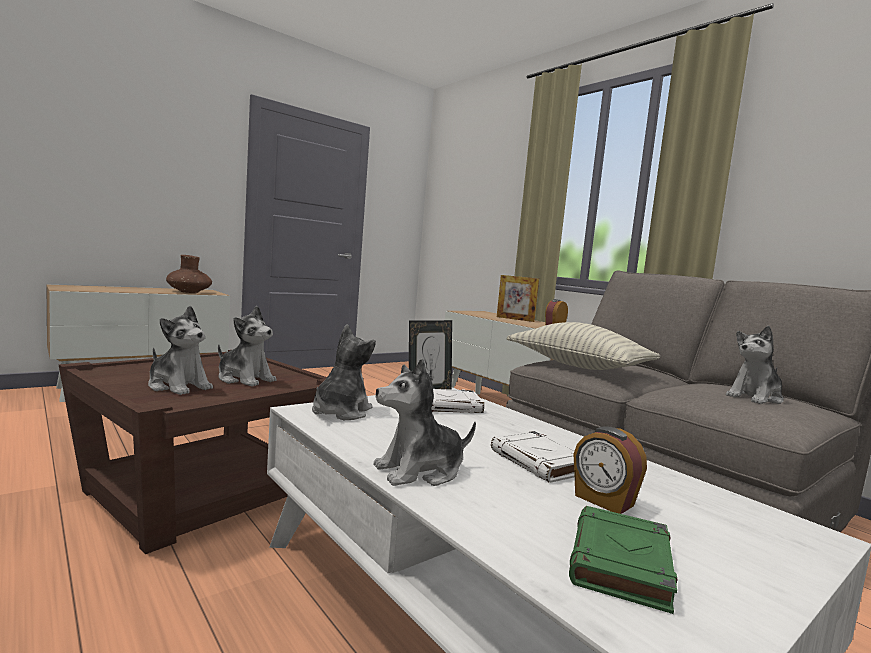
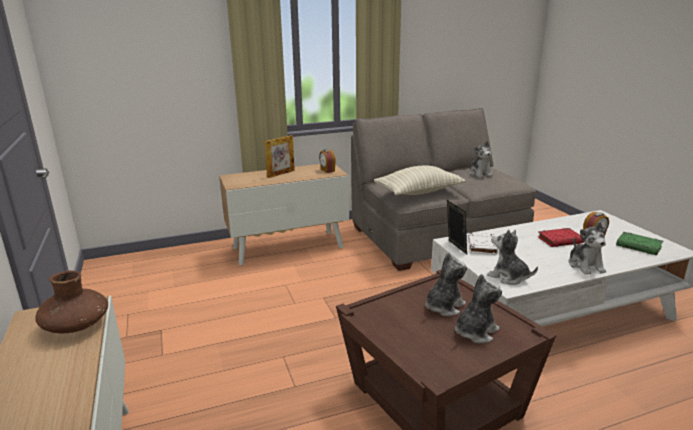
camera: 70 degrees left, 15 degrees up
(540, 462) = (560, 240): white book -> red book

